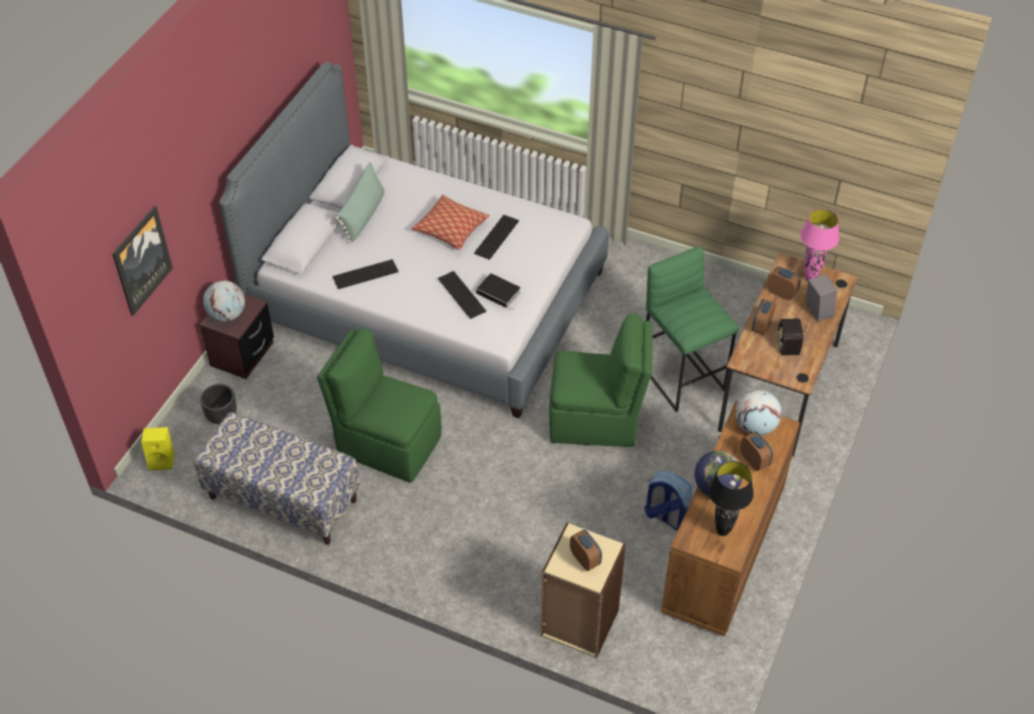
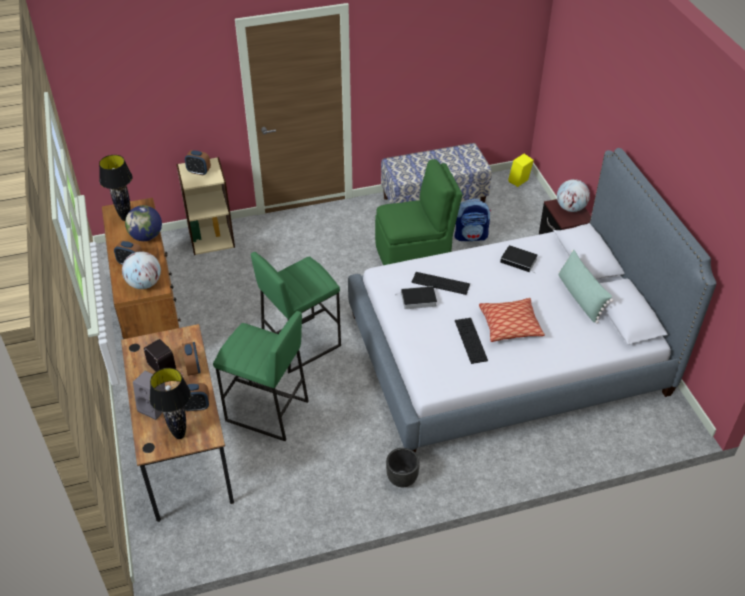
camera: 140 degrees right, 5 degrees down
(141, 260) = (581, 85): picture -> none
(222, 416) = (522, 215): black planter -> black planter (402, 479)
(365, 274) = (519, 261): keyboard -> book
(596, 420) = (301, 343): green chair -> green stool
(666, 516) = (204, 315): backpack -> backpack (471, 236)
(810, 278) = (179, 435): pink table lamp -> black table lamp

